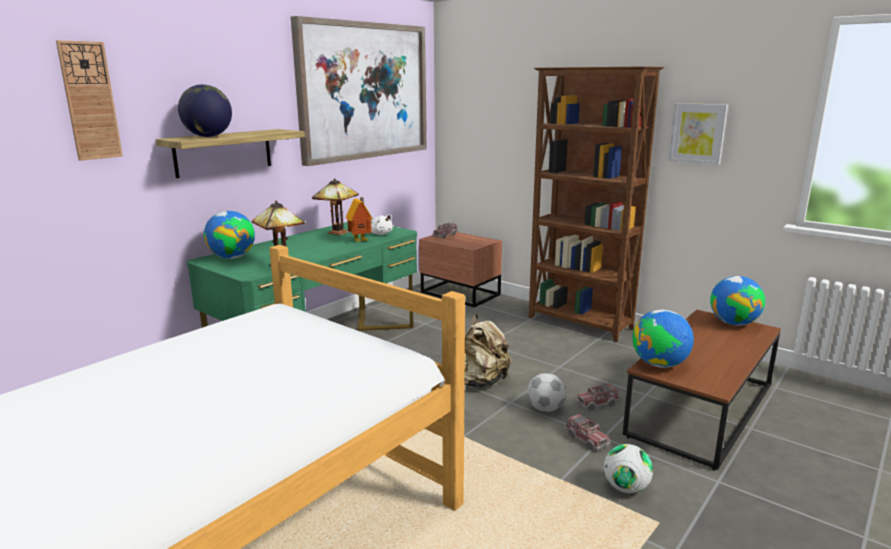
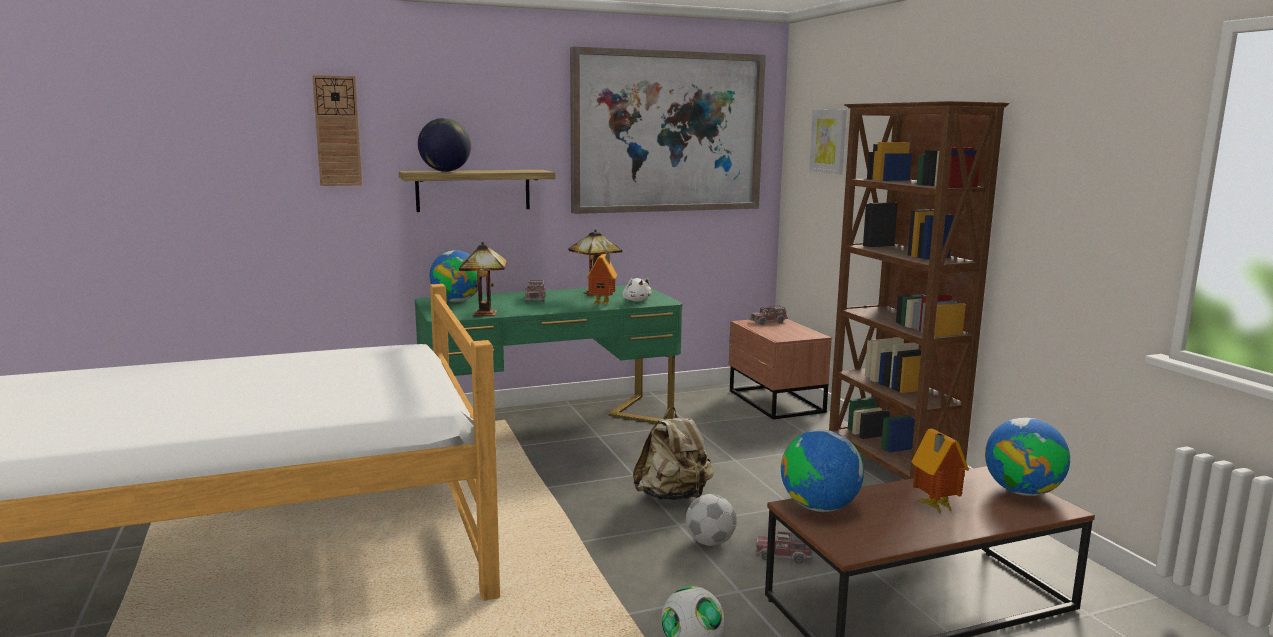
camera: 30 degrees right, 5 degrees down
(586, 439) = (715, 586): toy truck -> toy truck (535, 299)
(697, 133) = (1047, 201): picture -> picture (829, 141)
(711, 345) = (934, 507): none -> toy house

